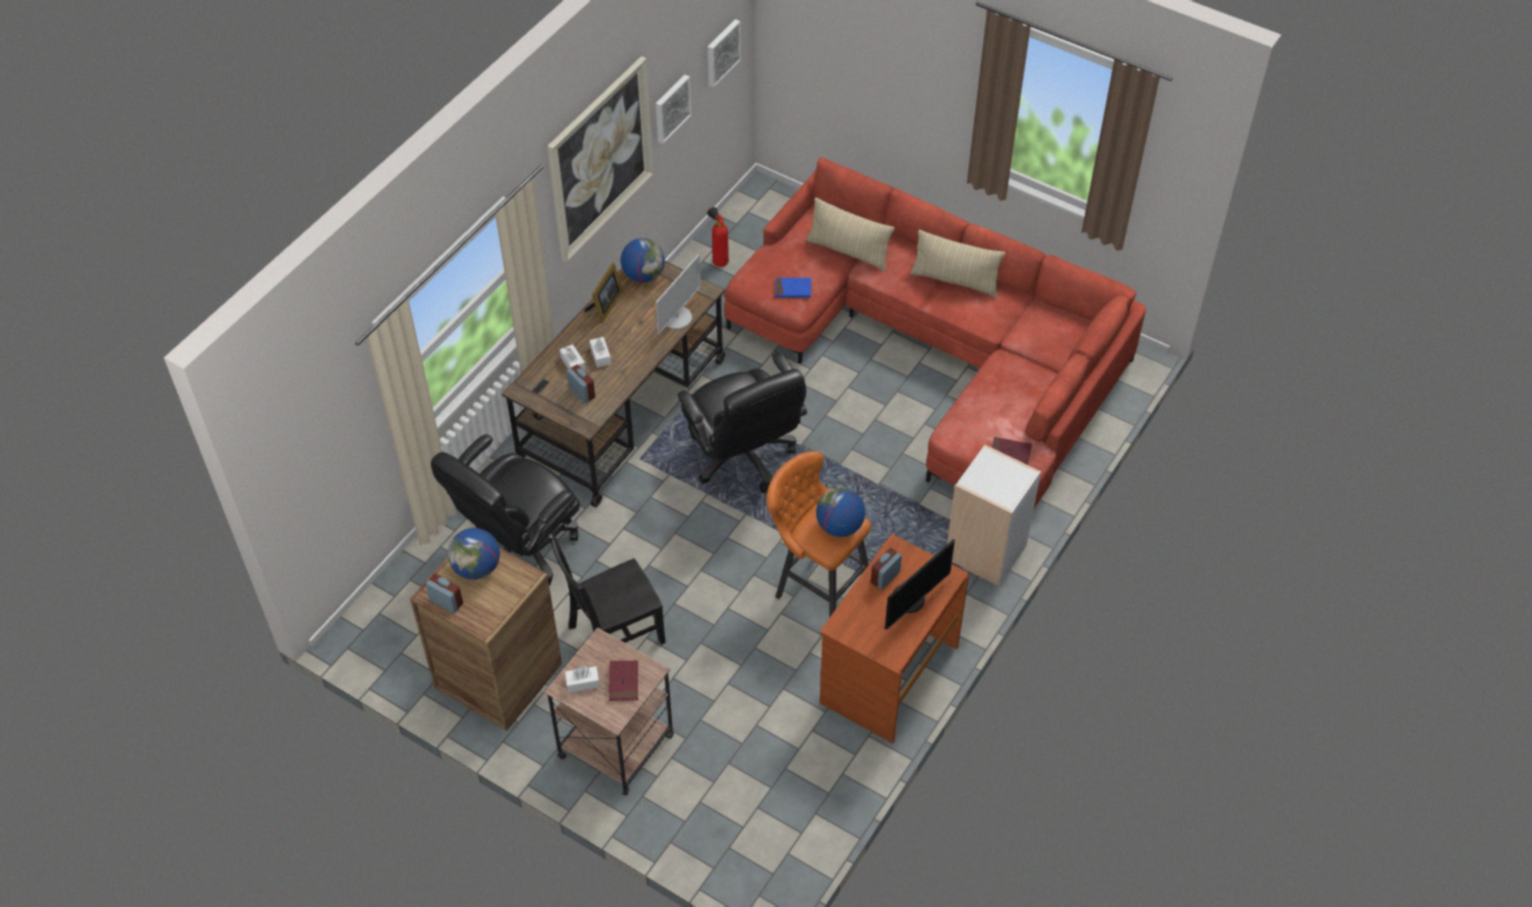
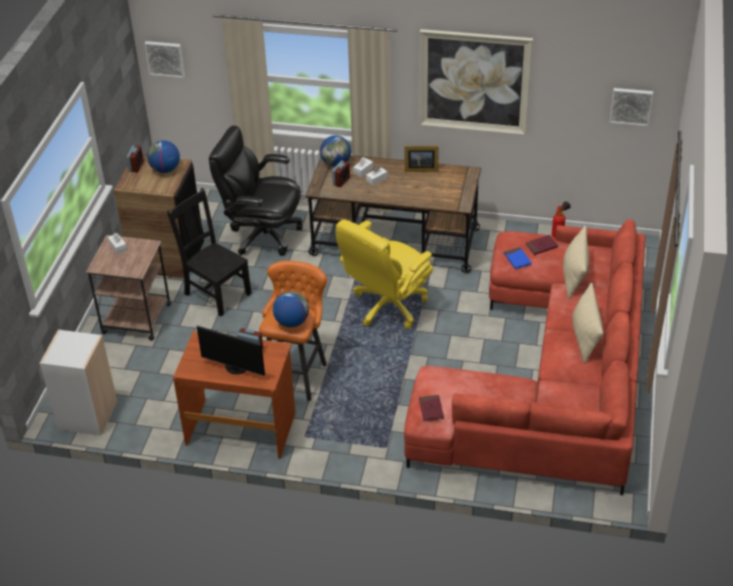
camera: 70 degrees right, 10 degrees down
(623, 682) = (124, 262): red book -> red book (541, 246)
(643, 275) = (458, 176): globe -> globe (336, 163)
(671, 108) = (561, 104): picture -> picture (165, 58)
(677, 317) = (430, 200): monitor -> none
(743, 461) = (386, 307): black office chair -> yellow office chair
(985, 552) = (372, 452): bookcase -> bookcase (87, 415)

